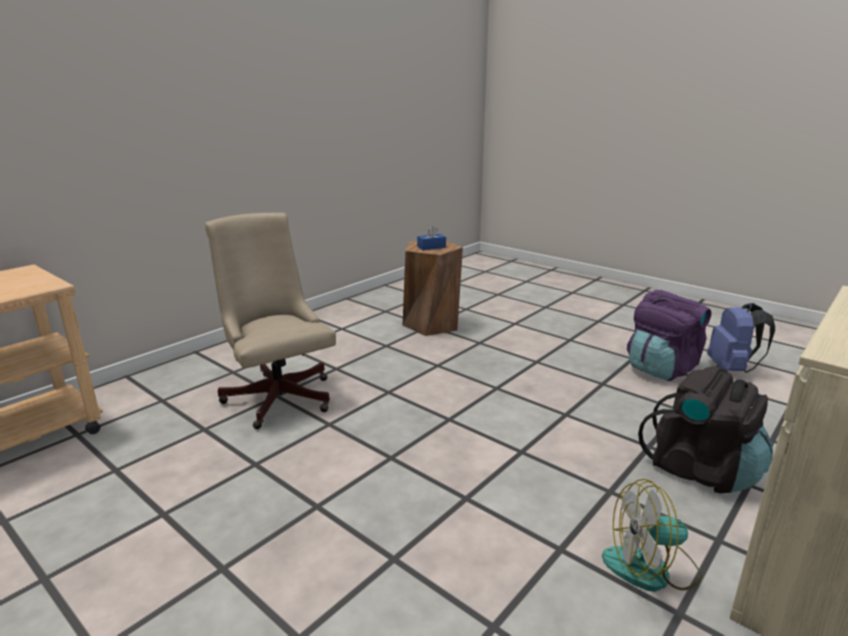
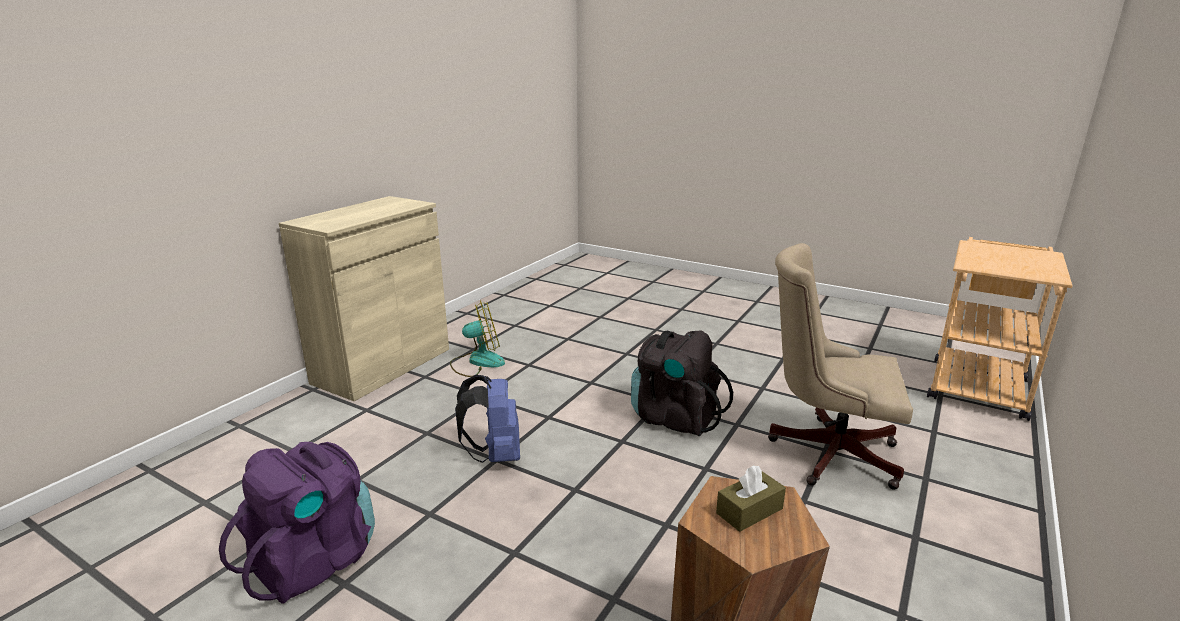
camera: 170 degrees right, 0 degrees up
(278, 394) = (825, 451): beige office chair -> beige office chair turned 150 degrees clockwise
(431, 247) = (749, 511): blue tissue box -> brown tissue box
(701, 469) = (395, 417): black backpack -> black backpack (674, 417)
(731, 369) = (193, 574): blue backpack -> blue backpack (495, 455)

